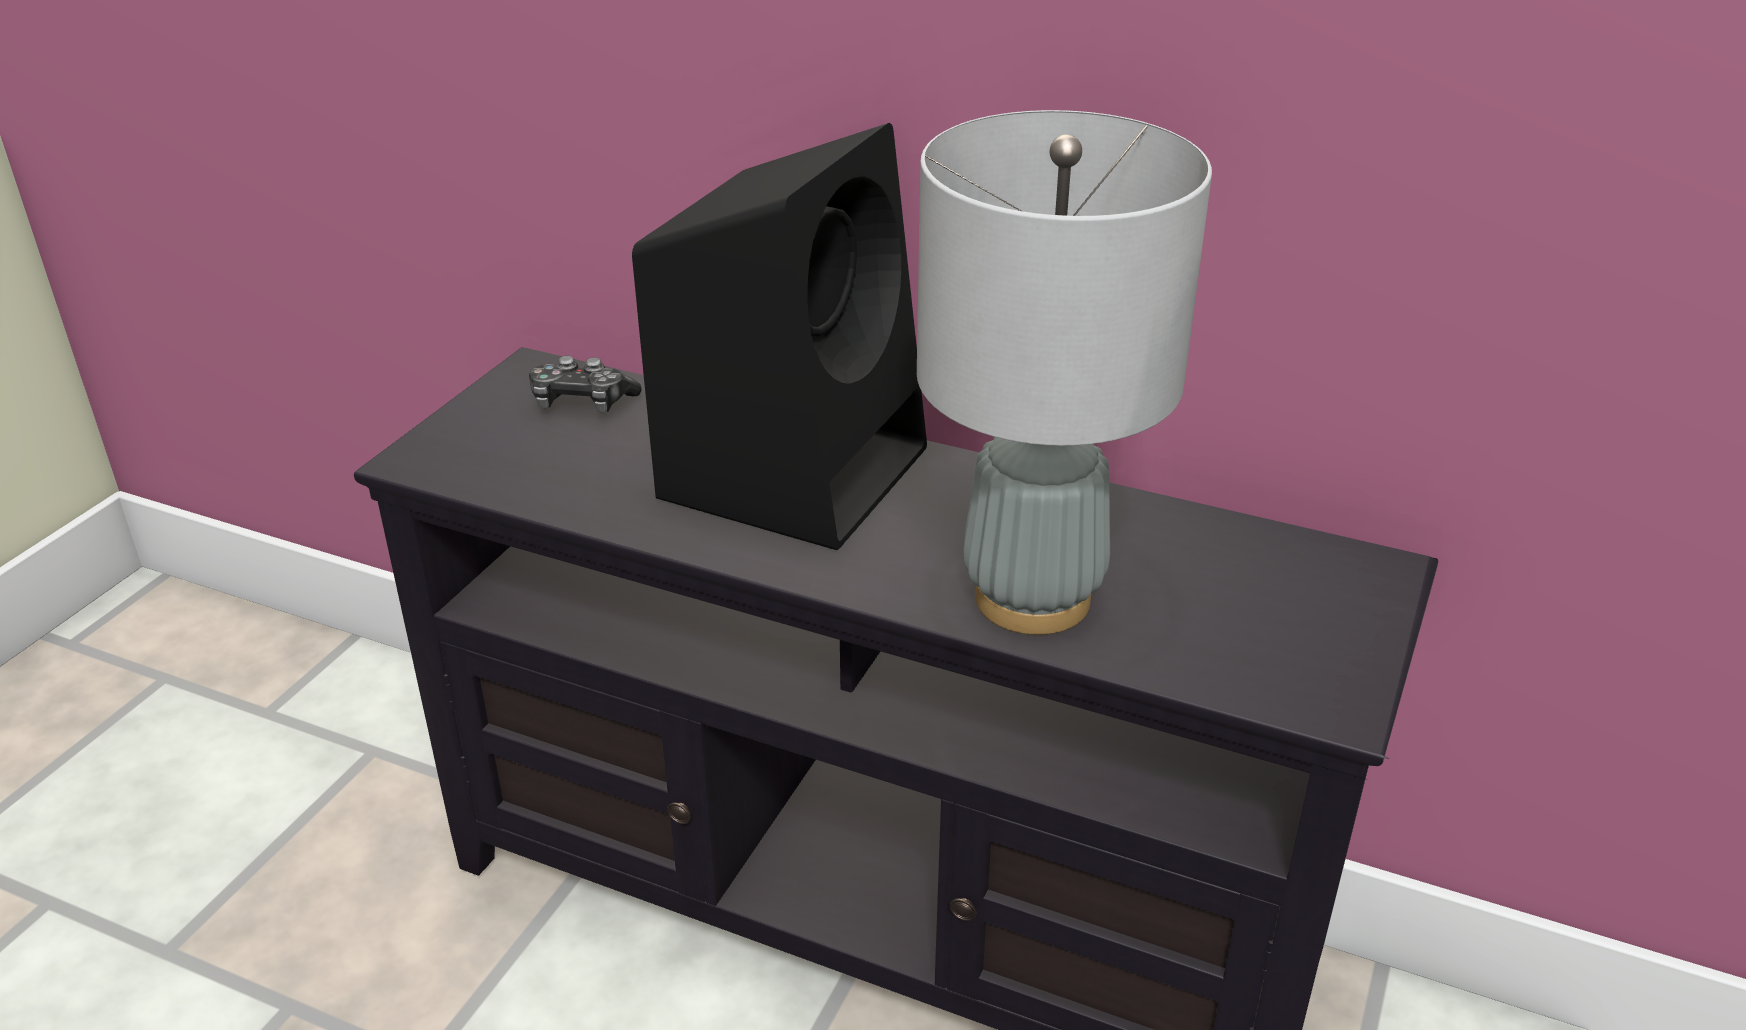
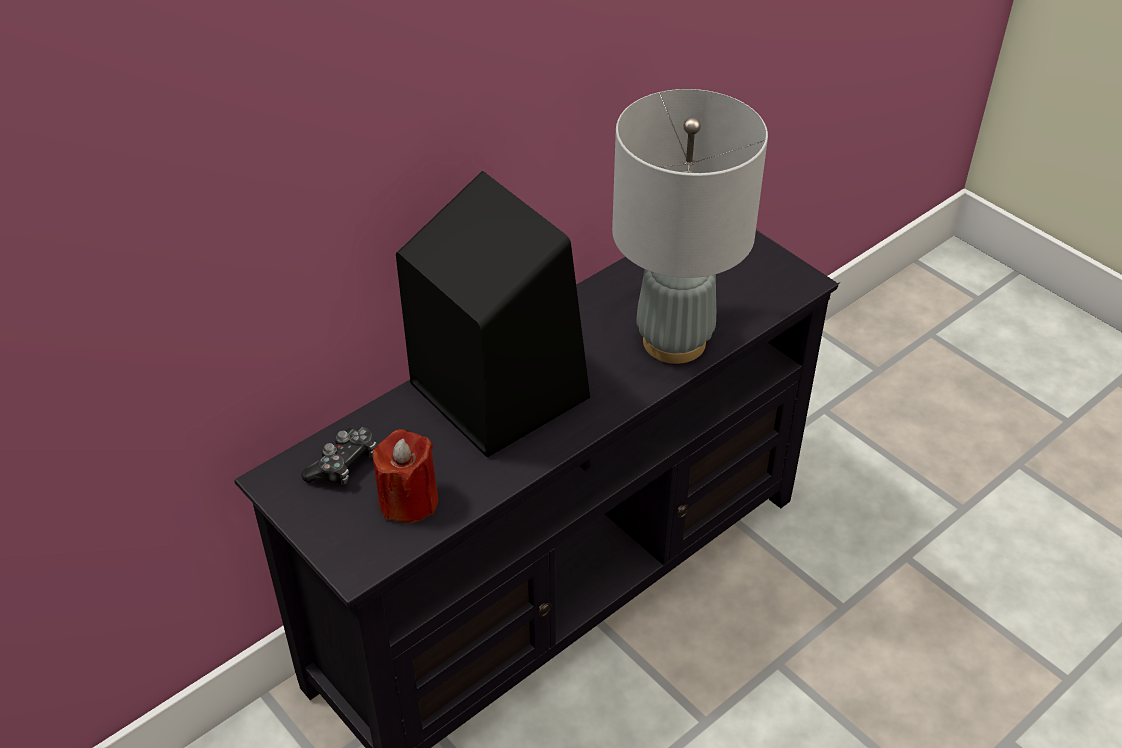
camera: 65 degrees left, 10 degrees up
(542, 463) = (408, 501): none -> red candle

